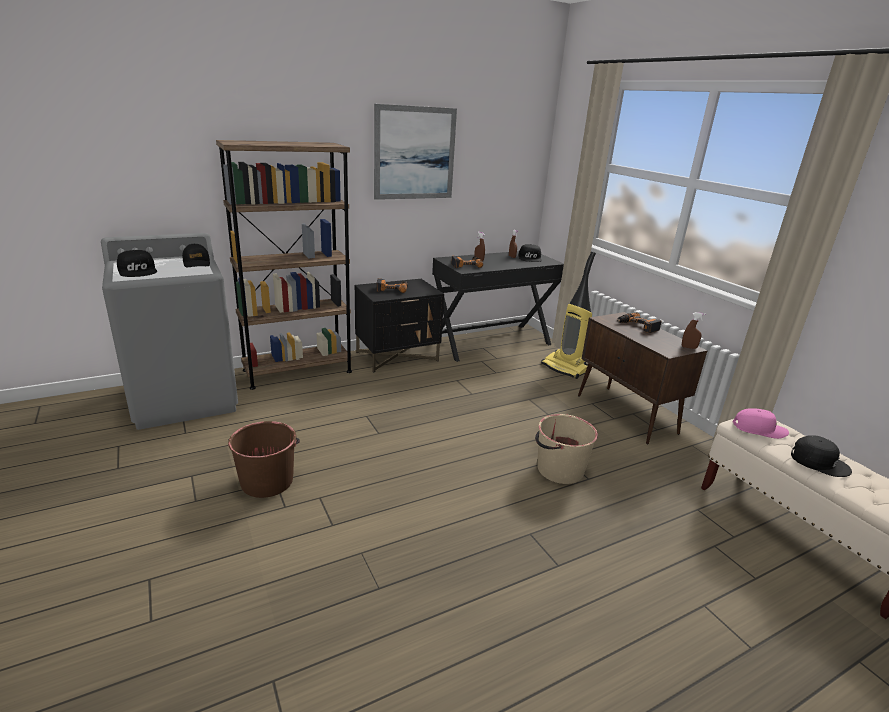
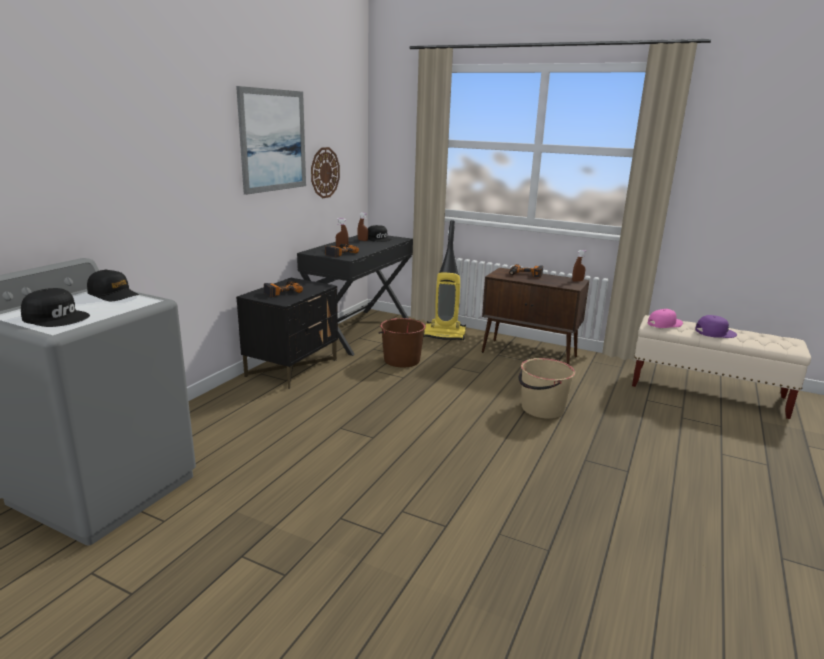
camera: 35 degrees left, 5 degrees down
(267, 481) = (332, 521): brown bucket -> brown bucket (401, 360)
(298, 371) = (206, 413): brown bookcase -> none
(480, 187) = (324, 172): none -> wall clock
(819, 461) = (714, 332): black cap -> purple cap

